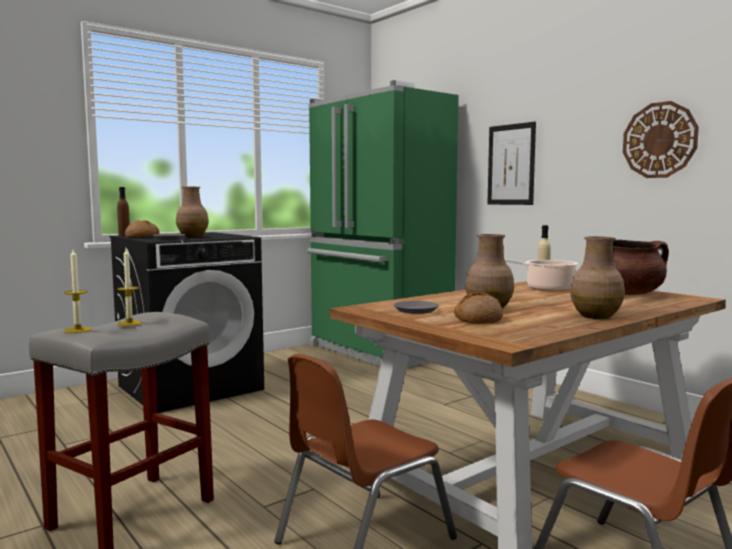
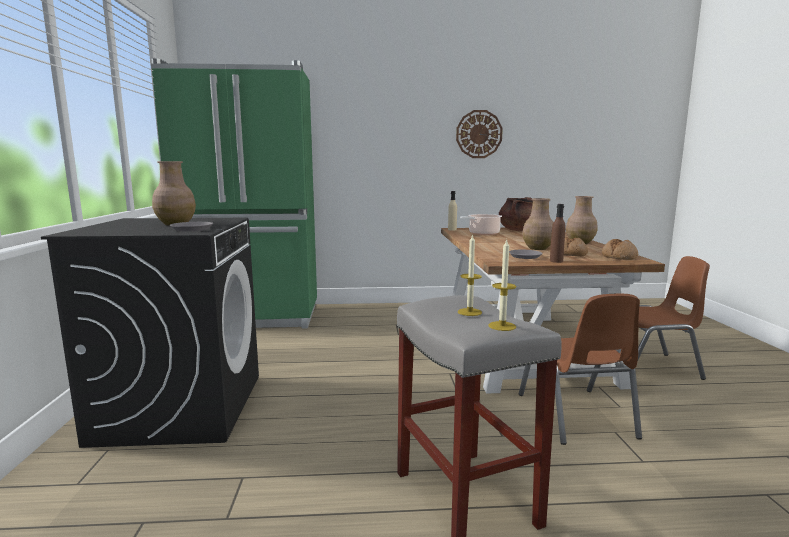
camera: 55 degrees left, 5 degrees up
(124, 235) = (66, 233): brown bottle -> brown bottle (556, 261)
(142, 236) = (115, 231): bread -> bread (619, 257)
(511, 164) = (364, 144): picture -> none

